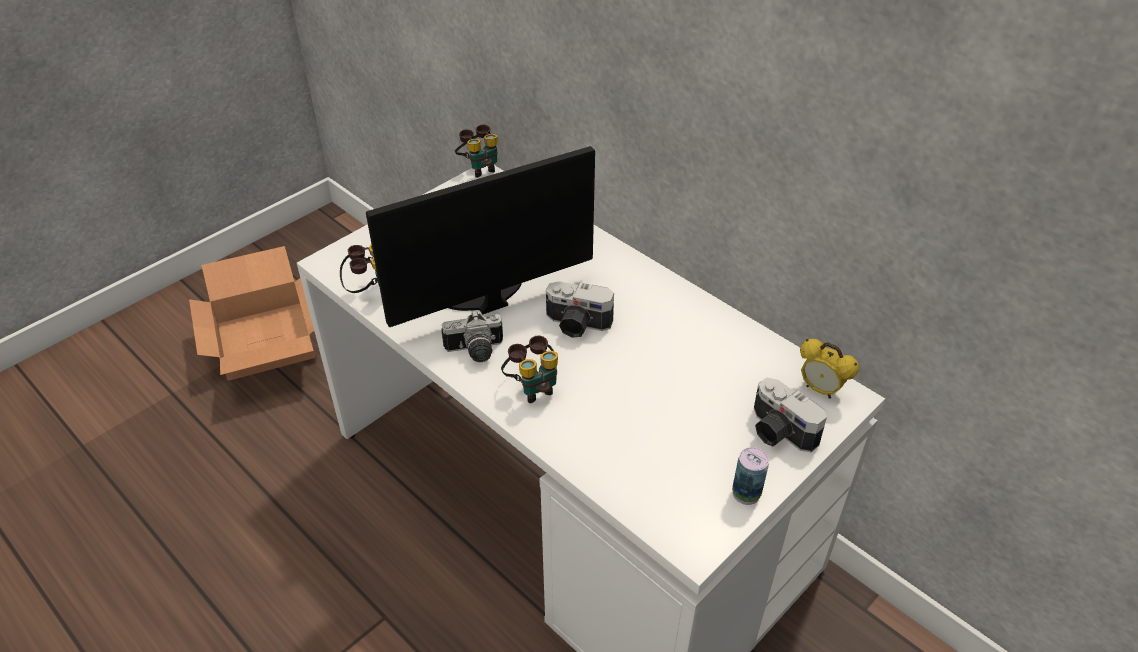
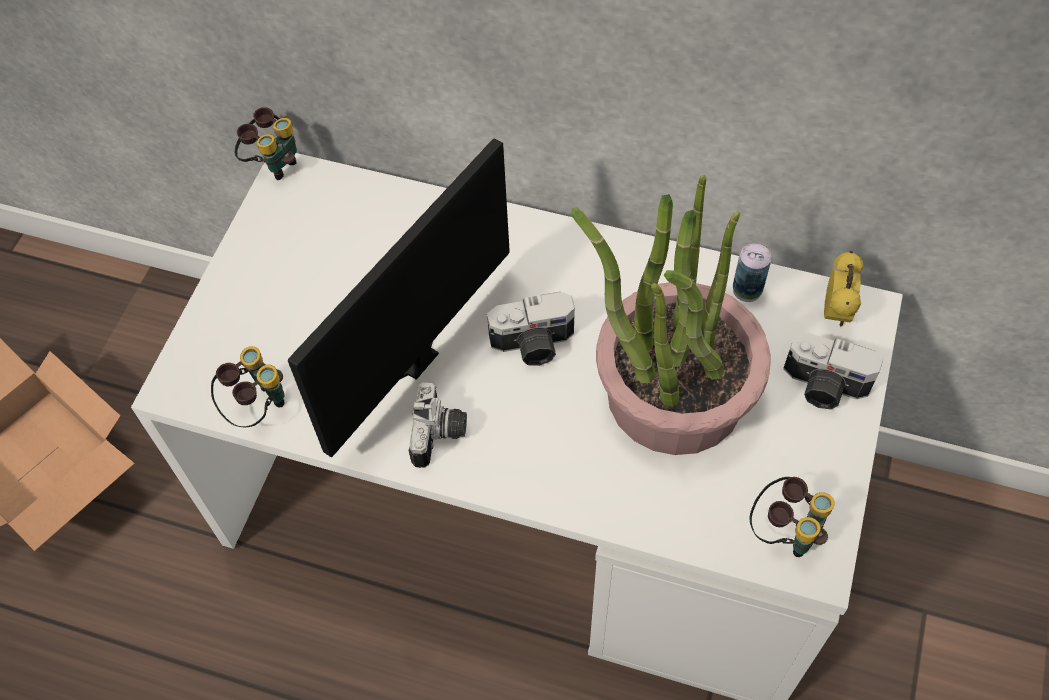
camera: 25 degrees left, 15 degrees up
(475, 352) = (440, 435): camera -> camera turned 45 degrees counterclockwise
(532, 387) = (535, 451): binoculars -> binoculars (785, 532)
(657, 391) = (673, 393): none -> potted plant
(746, 493) = (832, 477): can -> can (747, 290)
(820, 389) = (835, 313): alarm clock -> alarm clock turned 90 degrees counterclockwise

